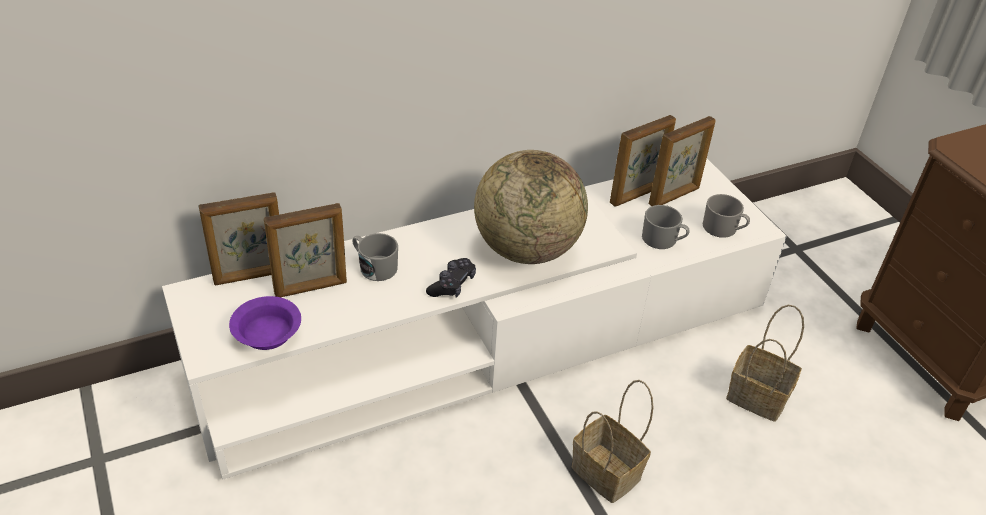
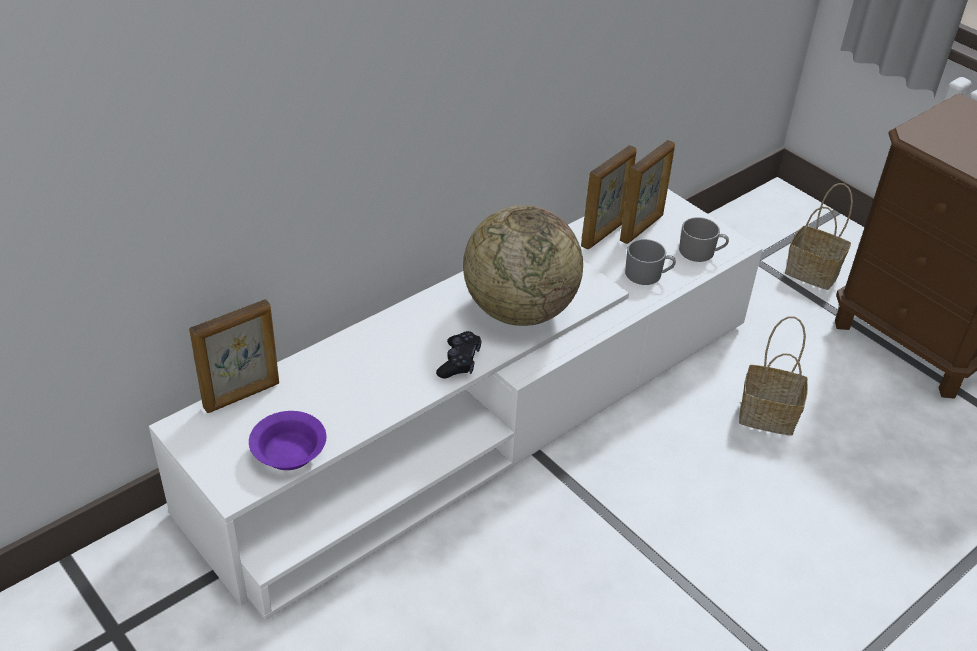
camera: 15 degrees left, 0 degrees up
(311, 288) = (314, 395): picture frame -> none
(374, 266) = (370, 359): grey mug -> none
(608, 473) = (654, 521): basket -> basket (814, 272)

